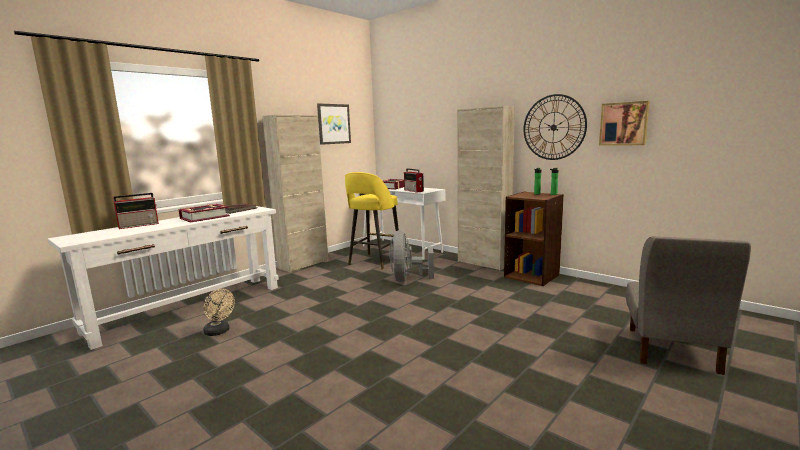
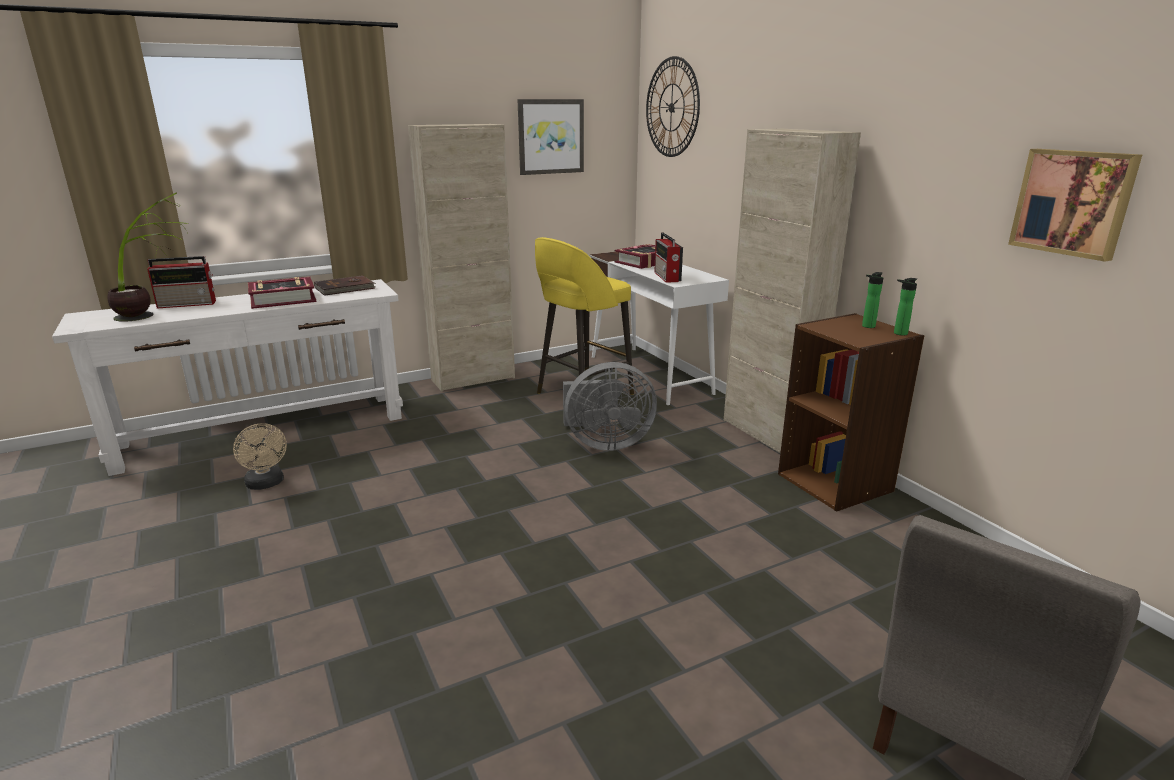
camera: 20 degrees right, 10 degrees up
(125, 232) = (155, 316): none -> potted plant
(407, 279) = (605, 443): grey fan -> grey fan turned 120 degrees counterclockwise
(553, 127) = (928, 188): wall clock -> wall clock (672, 107)

